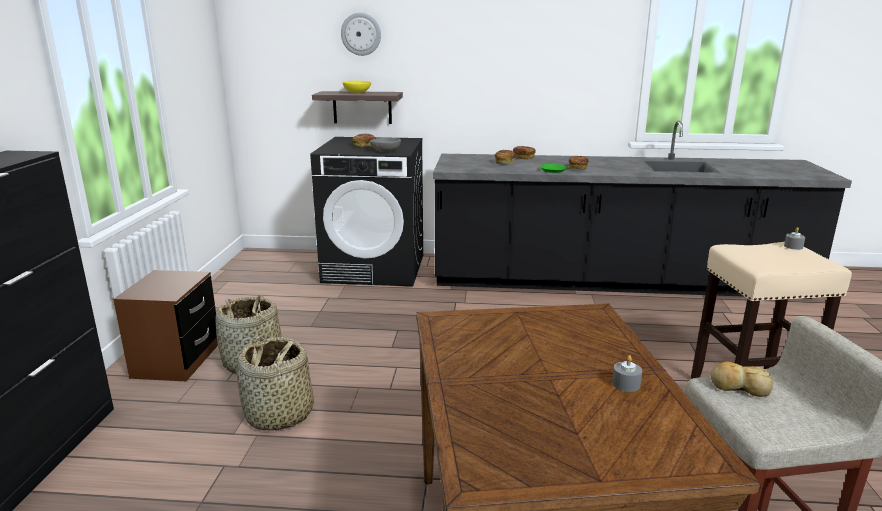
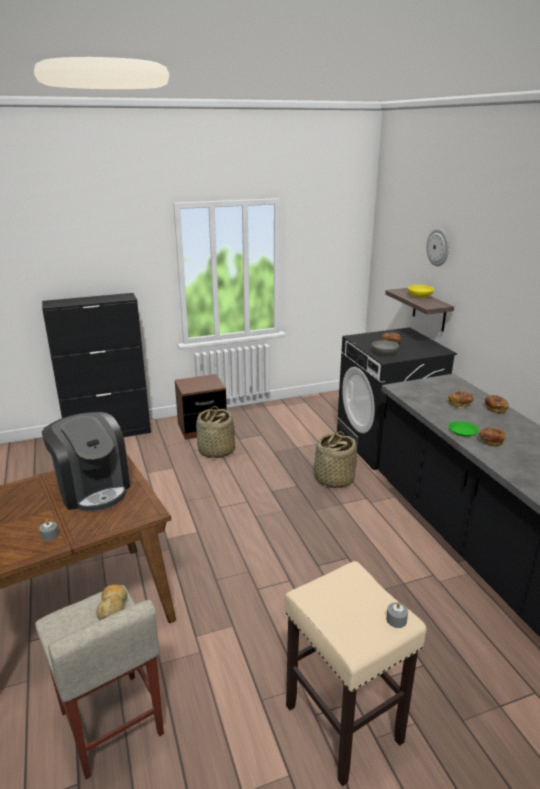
camera: 65 degrees right, 5 degrees up
(279, 415) = (170, 479): basket -> basket (333, 479)
(510, 343) = (93, 488): none -> coffee machine

